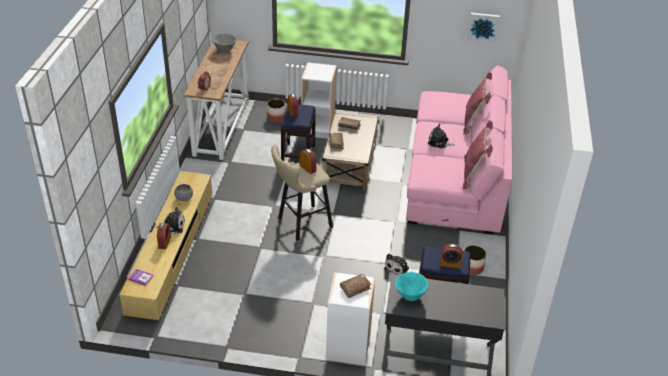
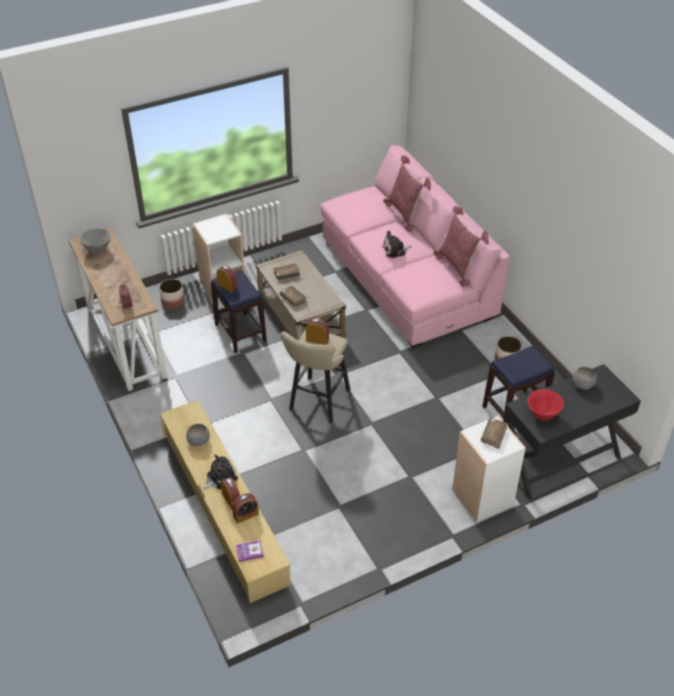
camera: 35 degrees left, 5 degrees up
(397, 268) = (447, 397): plush toy -> none
(410, 296) = (542, 415): turquoise bowl -> red bowl
(450, 264) = (530, 366): alarm clock -> alarm clock (246, 515)
(468, 293) = (583, 384): none -> grey bowl
(483, 26) = (367, 109): picture -> none

